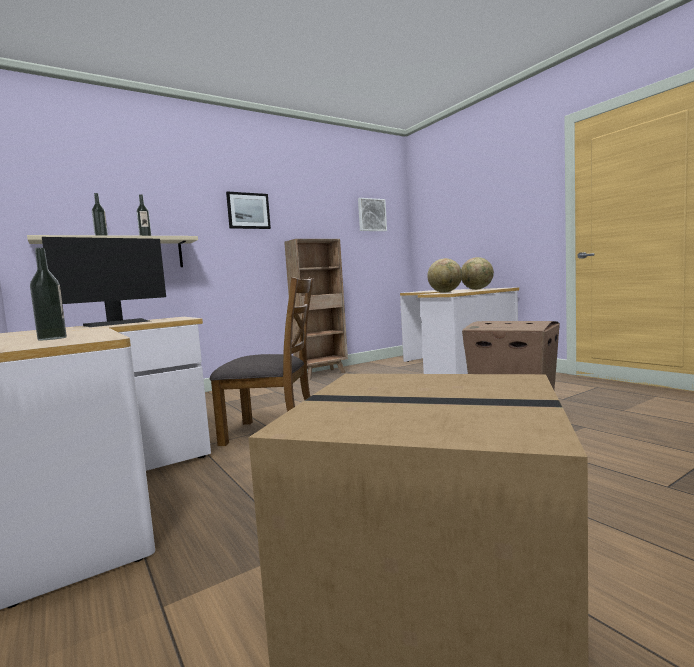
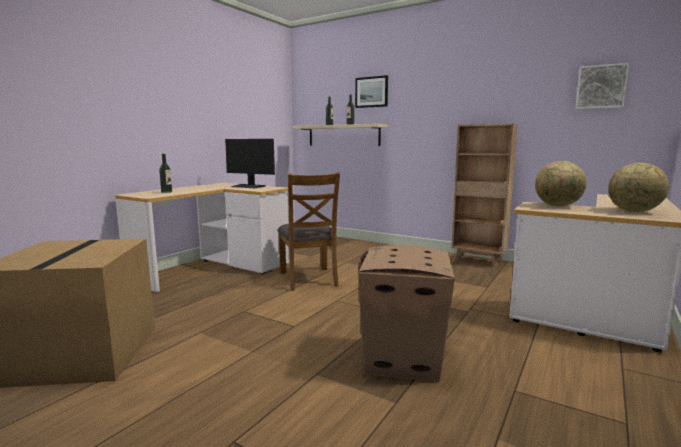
camera: 65 degrees right, 5 degrees up
(248, 211) = (437, 97): picture -> picture (371, 92)

